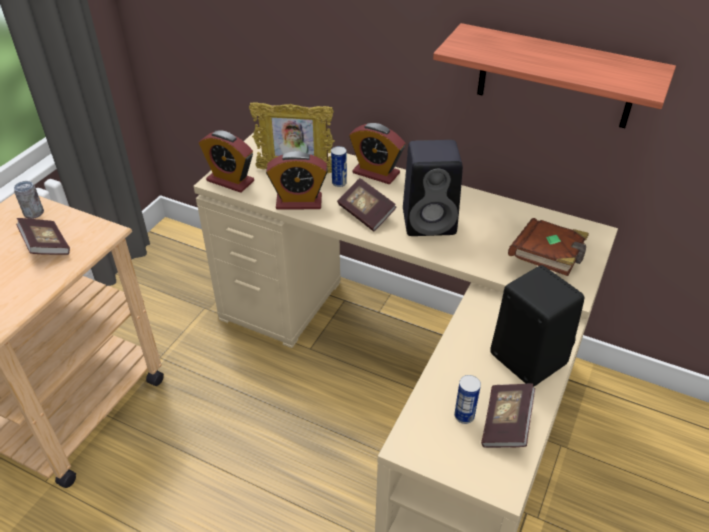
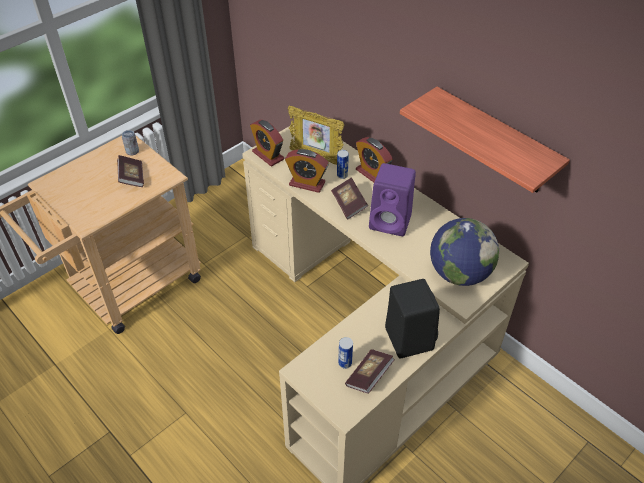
camera: 20 degrees right, 5 degrees up
(431, 221) = (391, 222): black speaker -> purple speaker
(547, 260) = (459, 273): brown book -> globe

